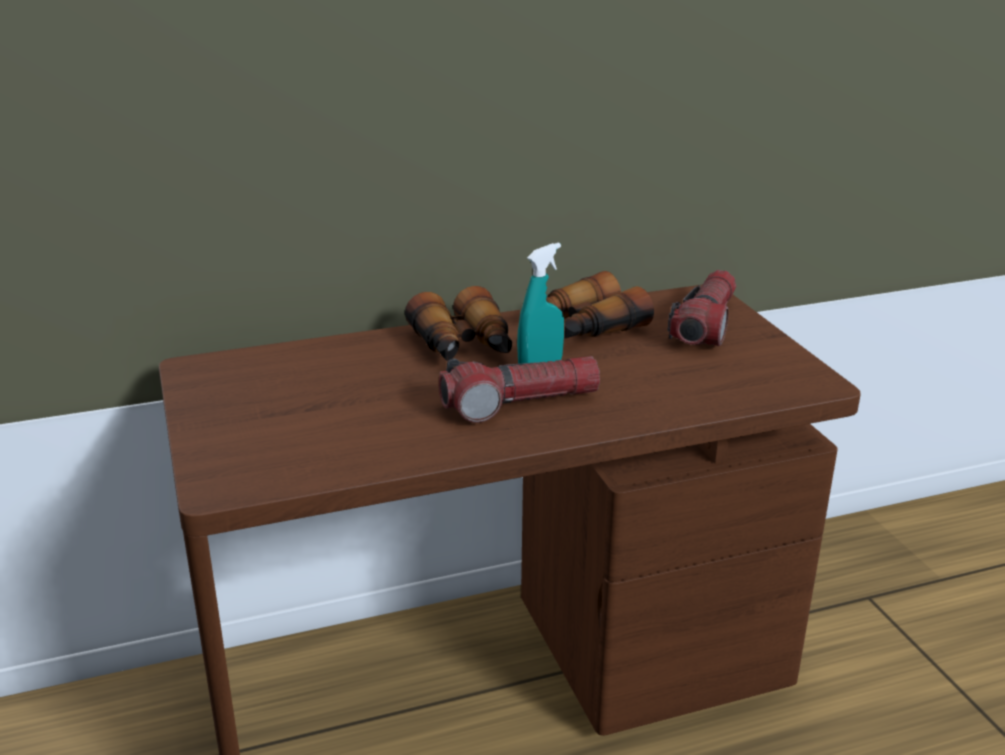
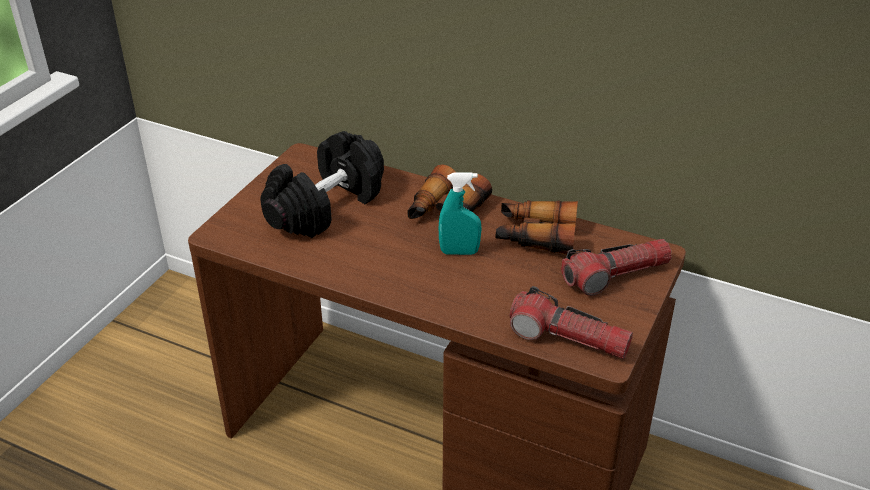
camera: 45 degrees right, 10 degrees up
(315, 398) = (325, 206): none -> black dumbbell
(519, 403) = (413, 267): flashlight -> flashlight (568, 339)

